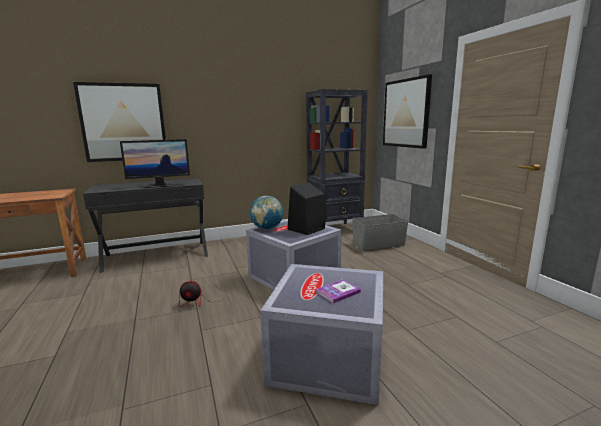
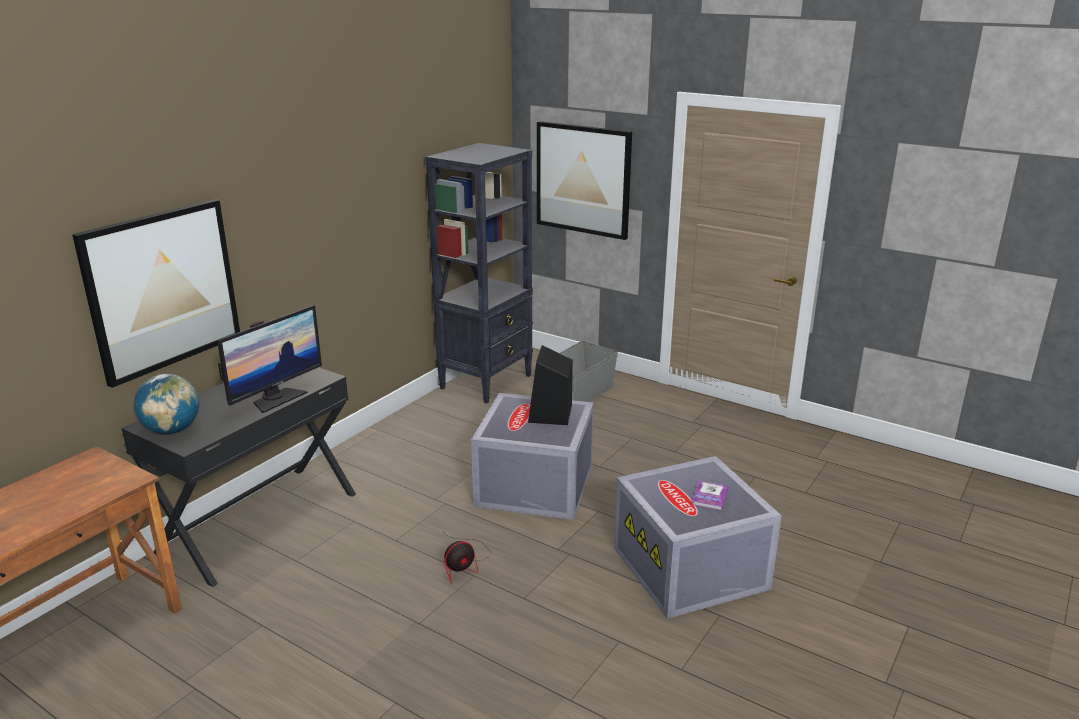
camera: 35 degrees left, 10 degrees up
(267, 228) = (497, 428): globe -> globe (172, 430)

